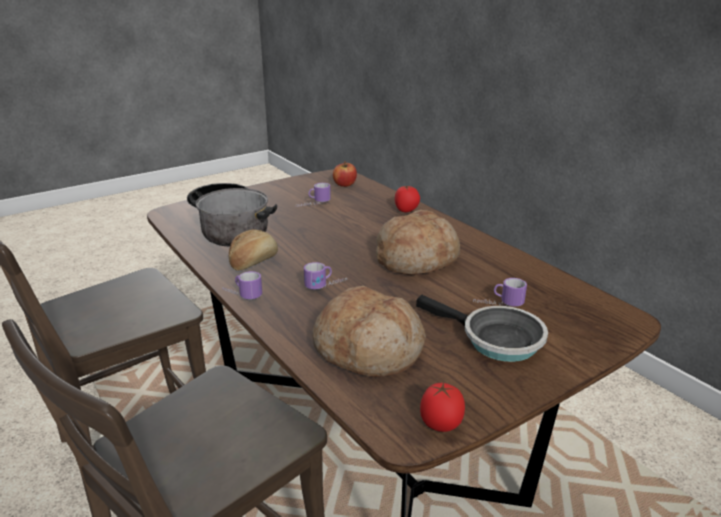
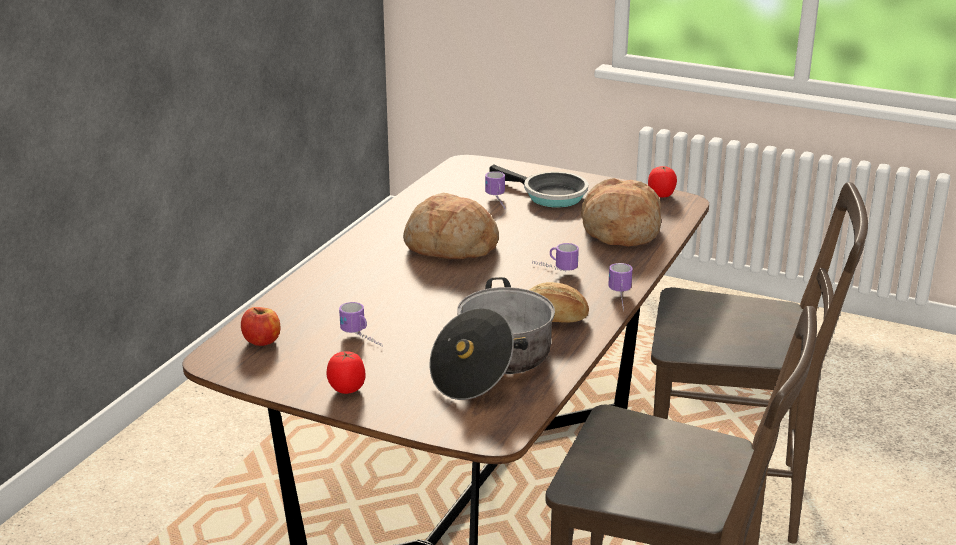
camera: 120 degrees left, 0 degrees up
(406, 210) = (325, 278): tomato -> tomato (347, 389)
(495, 340) = (549, 195): frying pan -> frying pan turned 120 degrees clockwise

